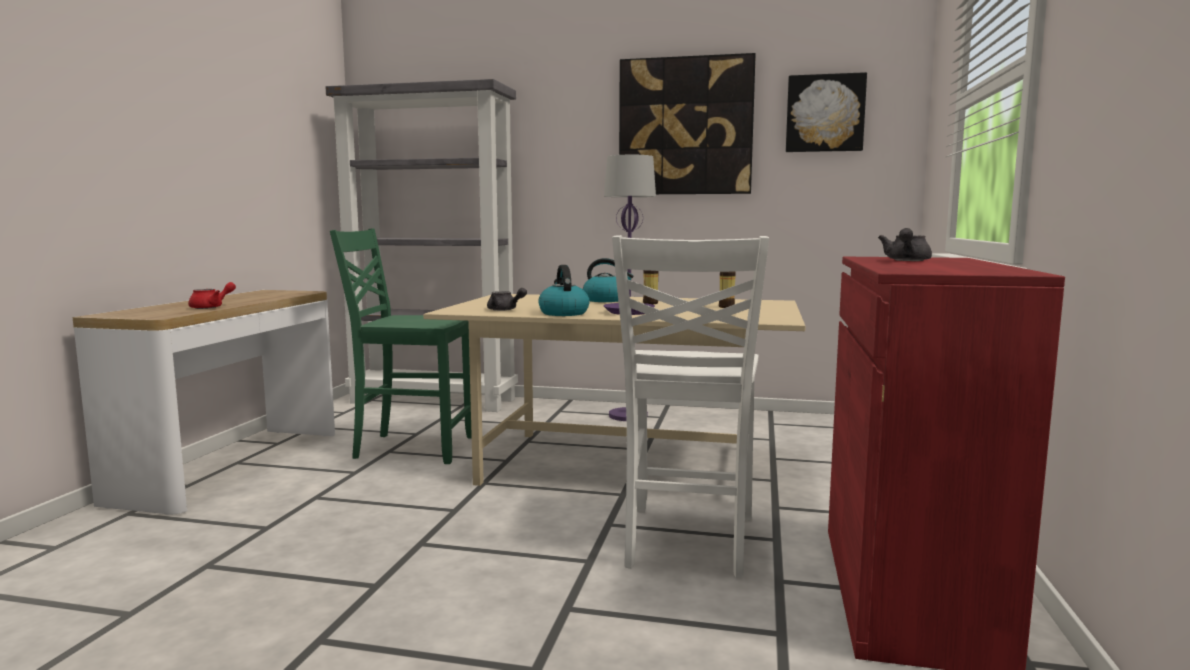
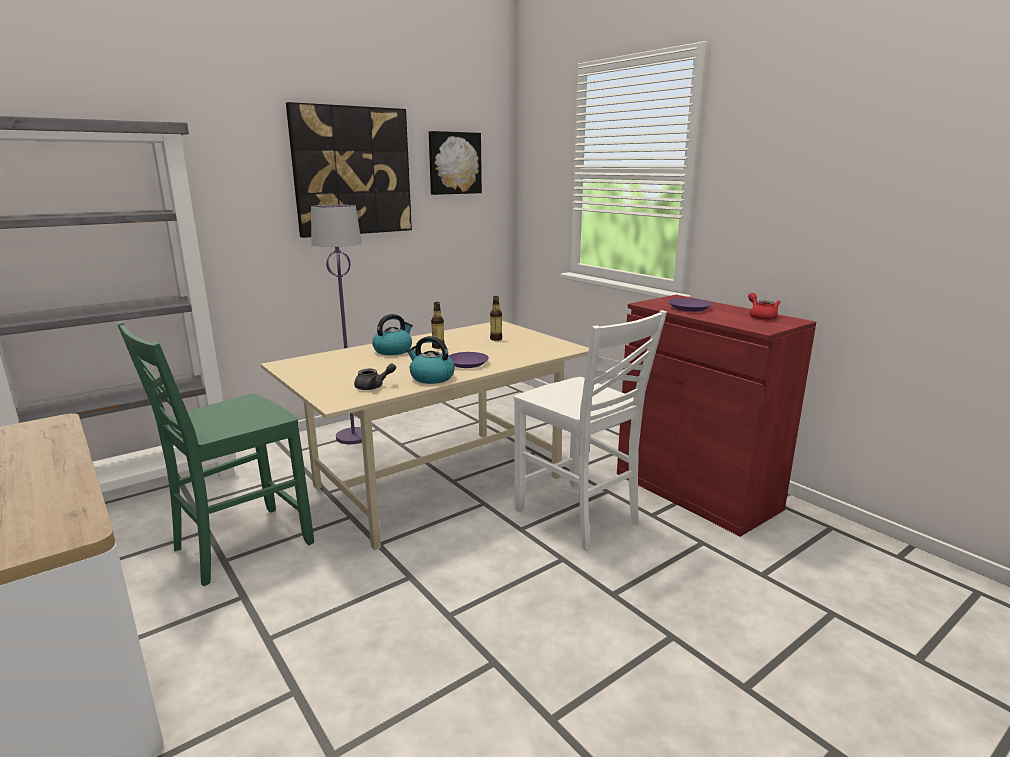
camera: 50 degrees left, 10 degrees up
(211, 307) = (65, 490): red teapot -> red teapot (761, 316)
(906, 260) = (689, 308): grey teapot -> purple plate

